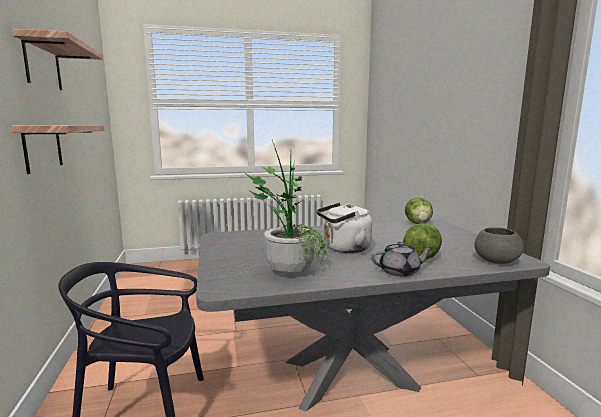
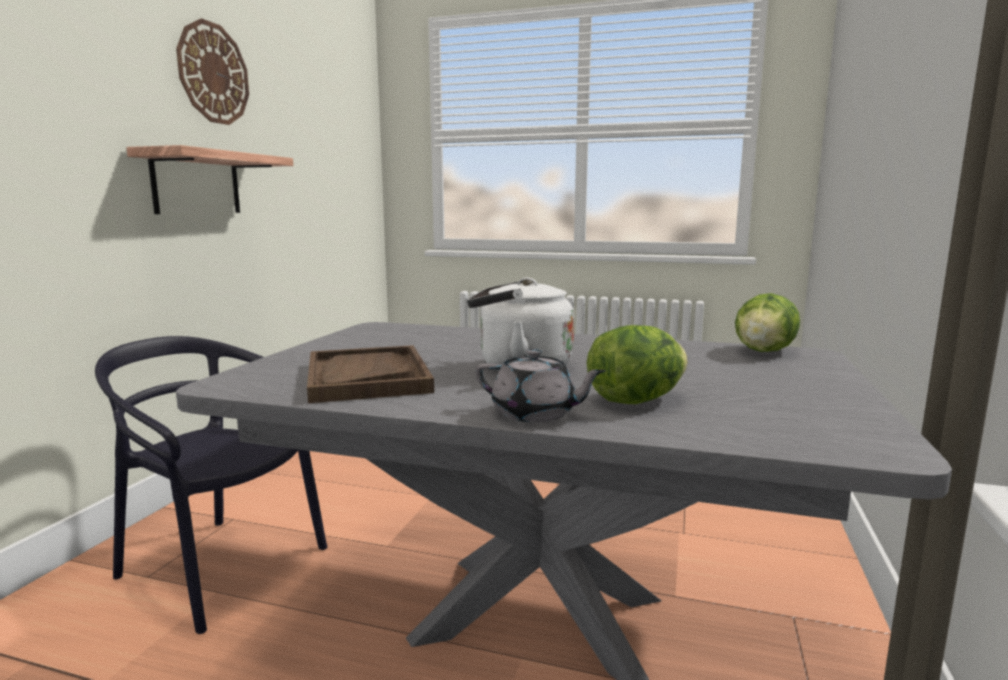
camera: 30 degrees right, 0 degrees up
(42, 64) = (213, 73): shelf -> wall clock
(288, 268) = (367, 377): potted plant -> brown tray
(495, 261) = (800, 436): grey bowl -> none

